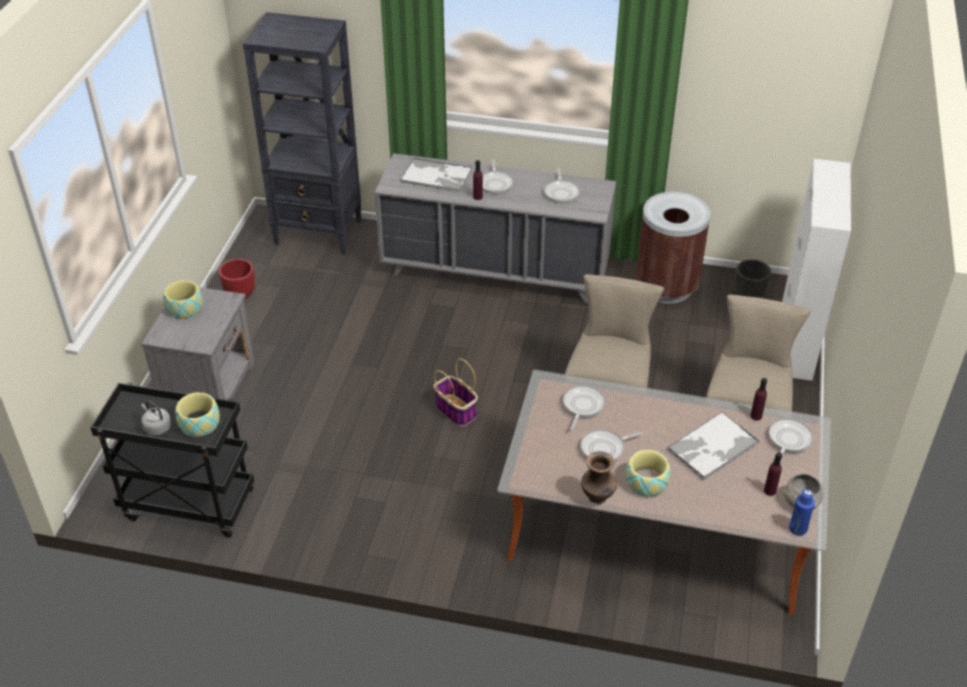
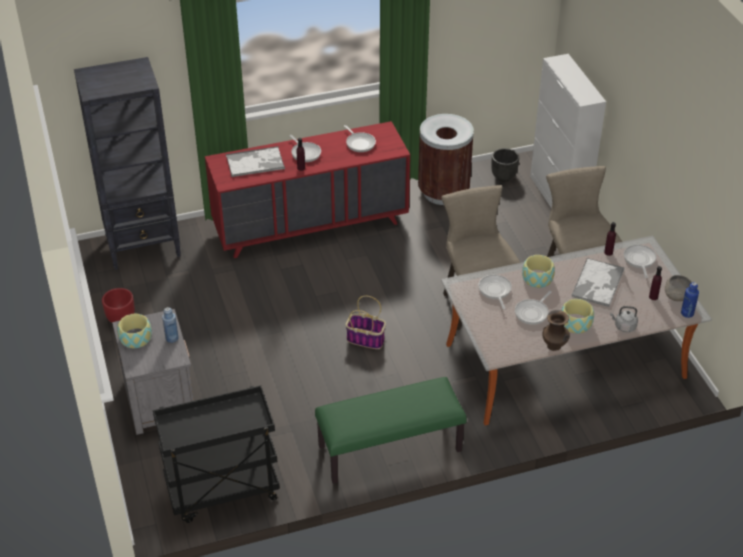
camera: 30 degrees left, 0 degrees up
(156, 427) = (210, 430): grey kettle -> grey kettle (624, 326)
(200, 423) = (241, 413): bowl -> bowl (537, 278)
(216, 322) = (172, 338): none -> blue bottle
(384, 538) = (389, 449): none -> green bench
(496, 271) = (311, 226): grey dresser -> red dresser

